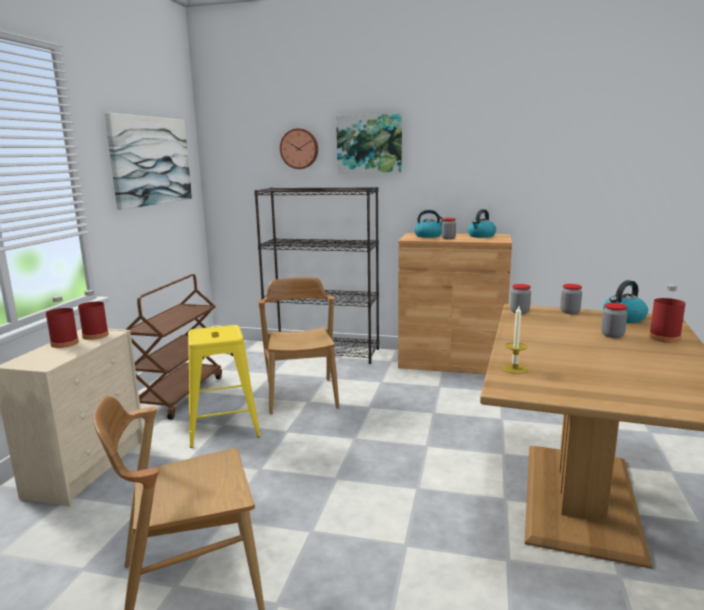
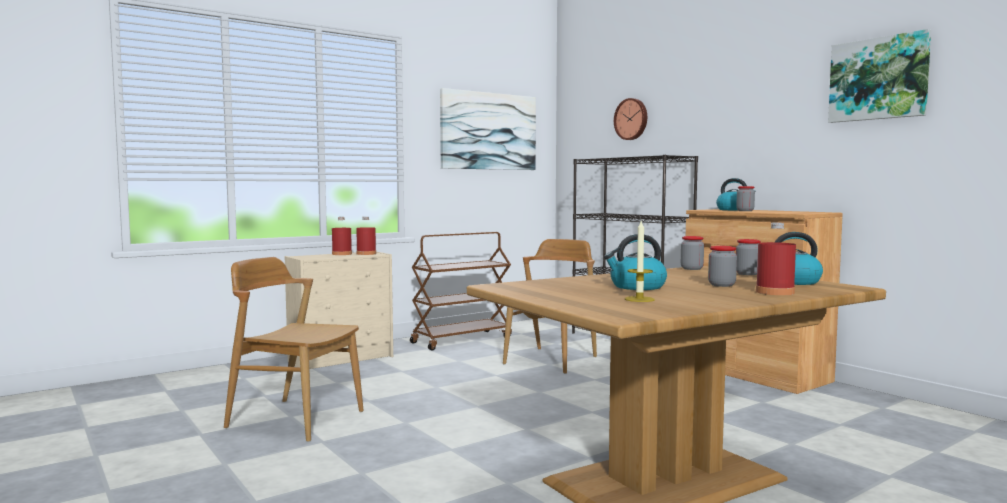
camera: 40 degrees right, 10 degrees down
(224, 427) = (457, 362): yellow stool -> none
(369, 144) = (693, 109): picture -> picture (878, 79)
(481, 236) = (794, 211): kettle -> kettle (637, 287)
(514, 369) = (542, 282): candle -> candle (639, 299)

